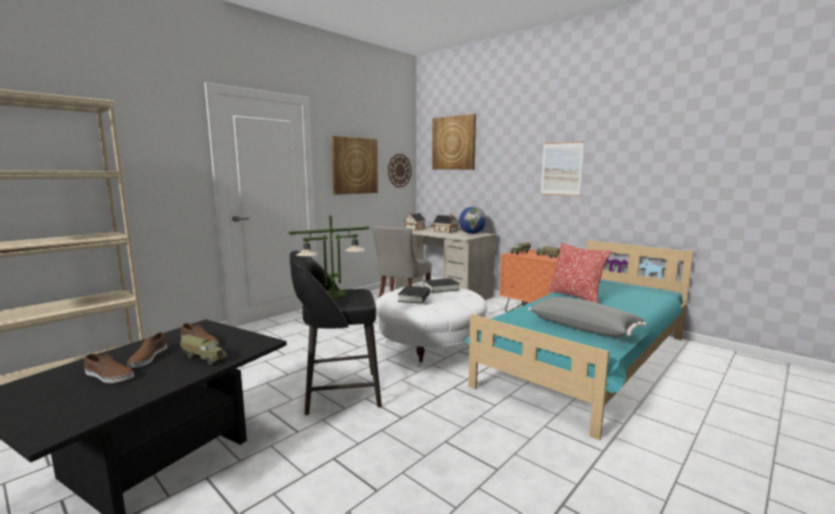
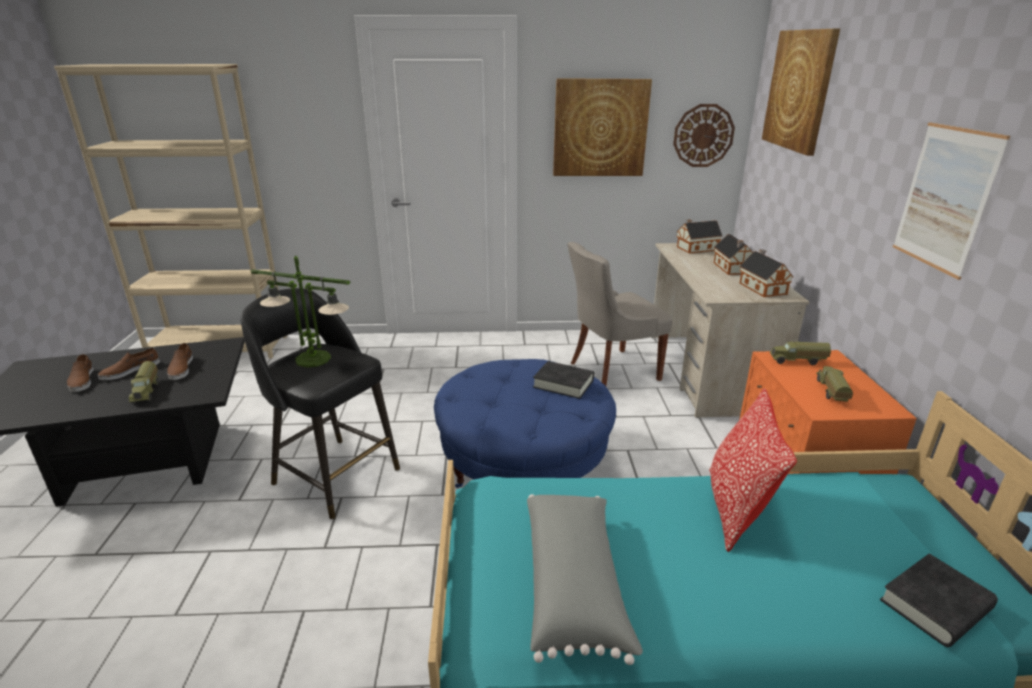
camera: 45 degrees right, 15 degrees up
(414, 298) = (492, 387): black book -> black book (935, 605)
(430, 346) = (524, 463): white ottoman -> blue ottoman
(472, 233) = (762, 288): globe -> toy house

